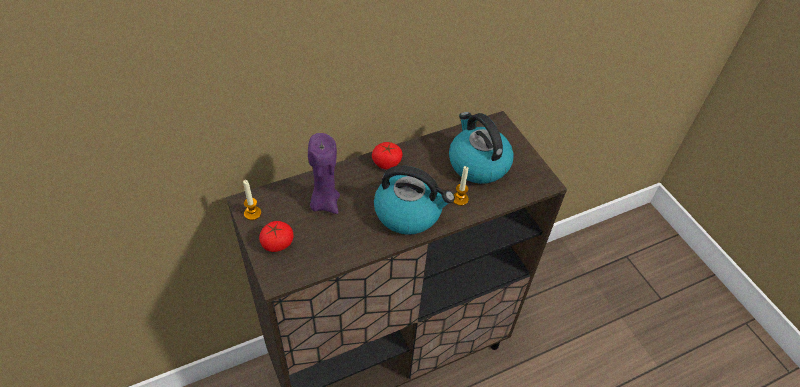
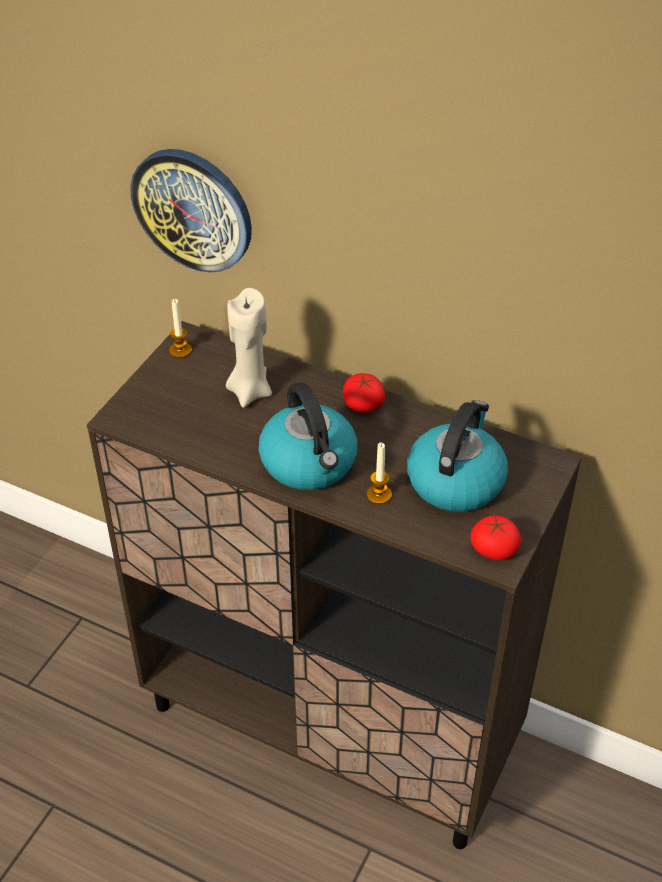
camera: 55 degrees right, 5 degrees down
(218, 112) = (193, 209): none -> wall clock
(277, 243) = (161, 390): tomato -> tomato (494, 549)
(324, 203) = (250, 391): purple candle -> beige candle

